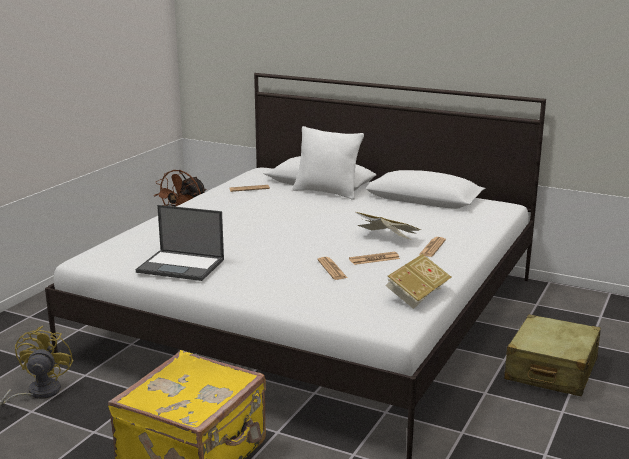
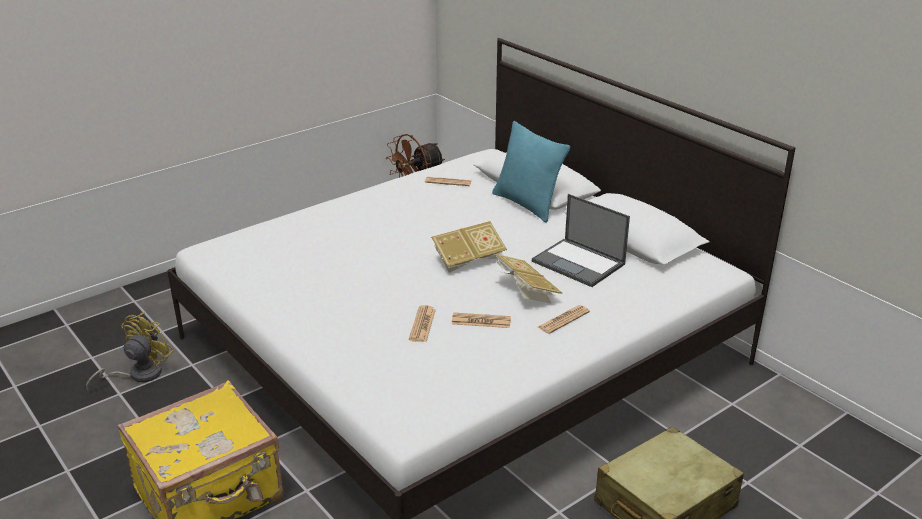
camera: 25 degrees right, 10 degrees up
(182, 266) = (277, 282): laptop -> laptop (579, 263)
(327, 192) = (527, 204): white pillow -> turquoise pillow
(417, 295) = (475, 388): book -> book (468, 260)

